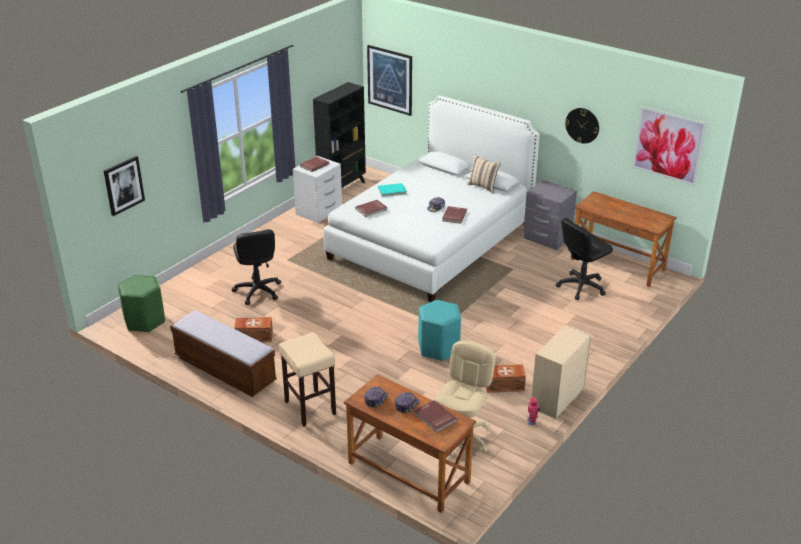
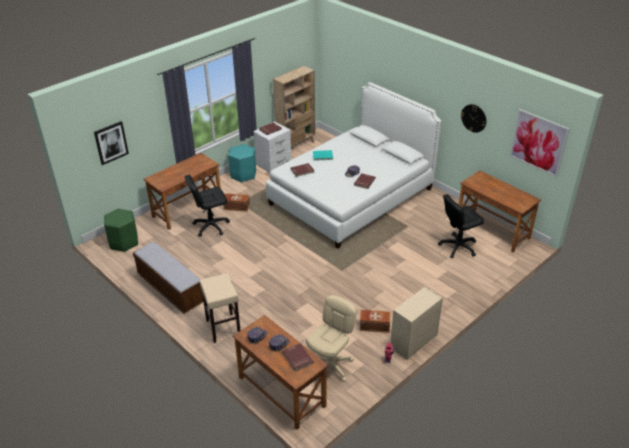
camera: 10 degrees right, 5 degrees up
(219, 274) = (187, 209): none -> brown desk
(254, 336) = (198, 263): brown storage box -> brown storage box (236, 207)
(257, 291) = (211, 226): black office chair -> black office chair turned 75 degrees clockwise
(342, 188) = (296, 146): black bookcase -> beige bookcase
(390, 80) = (336, 65): picture -> none
(438, 348) = (332, 288): turquoise stool -> turquoise stool (243, 175)
(483, 186) = (394, 158): beige pillow -> none
(547, 238) = (442, 202): grey nightstand -> none

